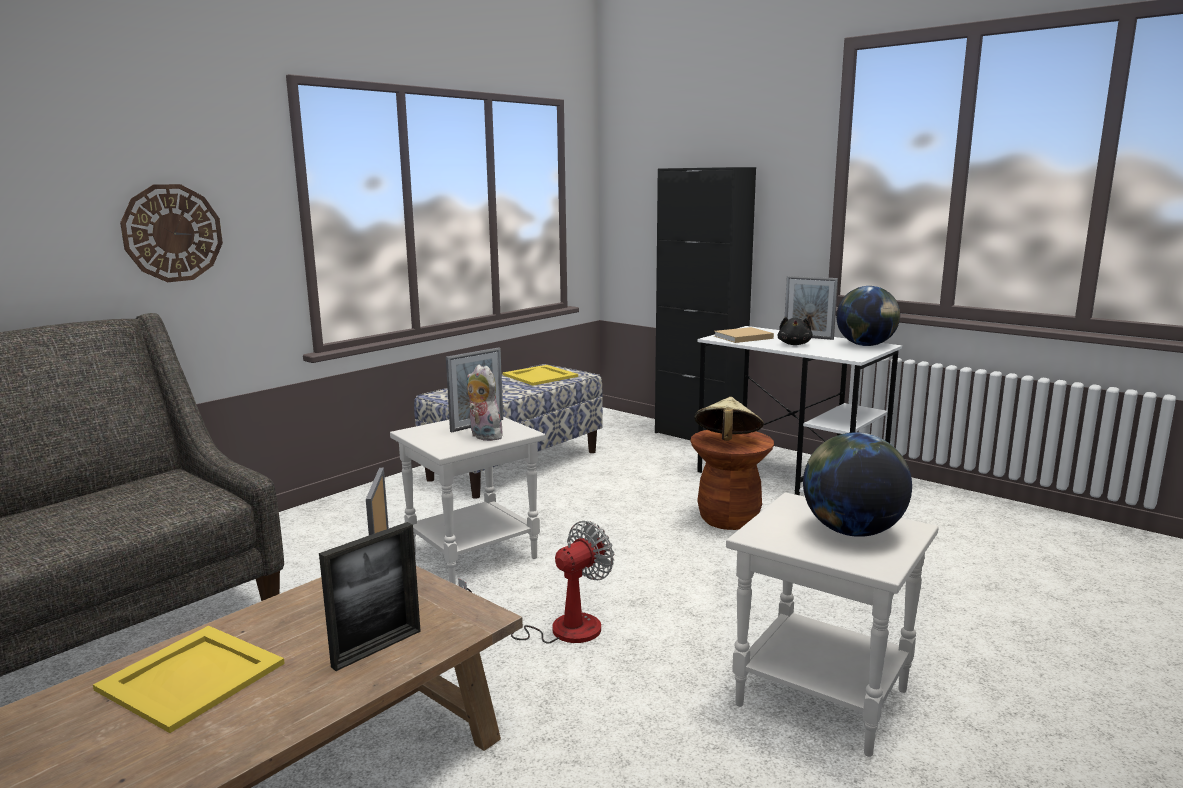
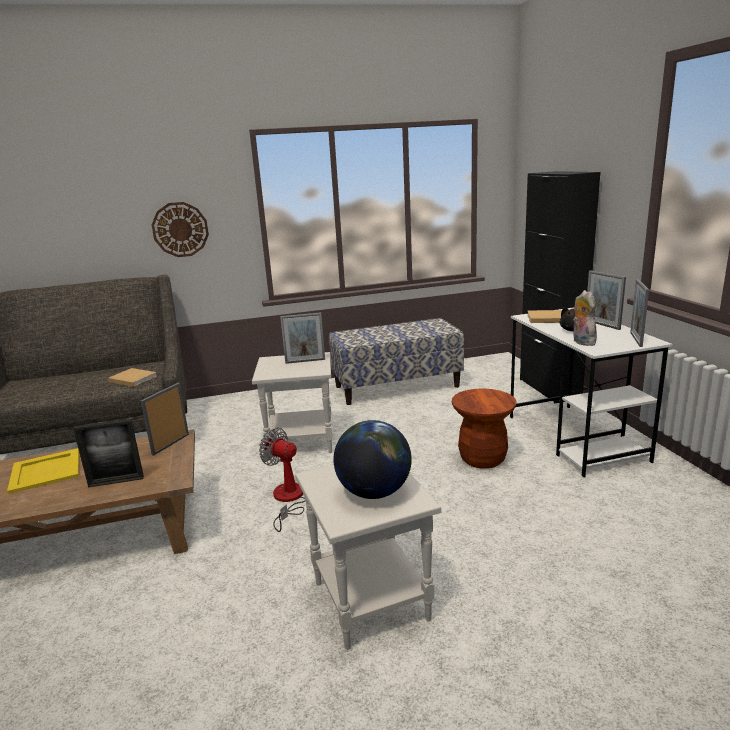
camera: 35 degrees right, 5 degrees up
(169, 500) = (132, 378): none -> beige book
(483, 436) = (295, 369): plush toy -> plush toy (581, 342)
(540, 376) = (422, 327): yellow tray -> none
(557, 628) = (287, 500): fan -> fan turned 135 degrees counterclockwise
(727, 441) = (477, 401): beige hat -> none
(866, 345) = (636, 339): globe -> picture frame

